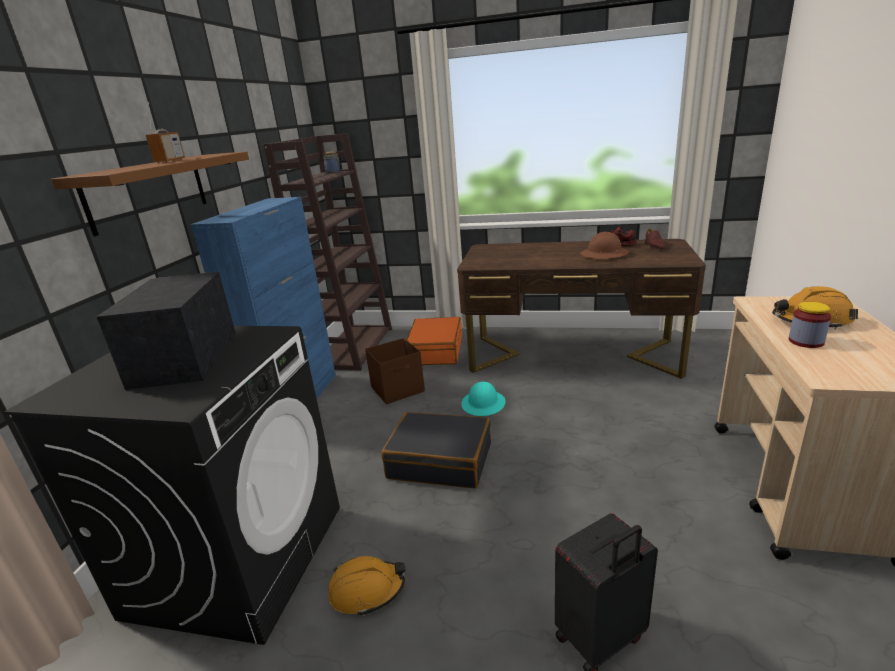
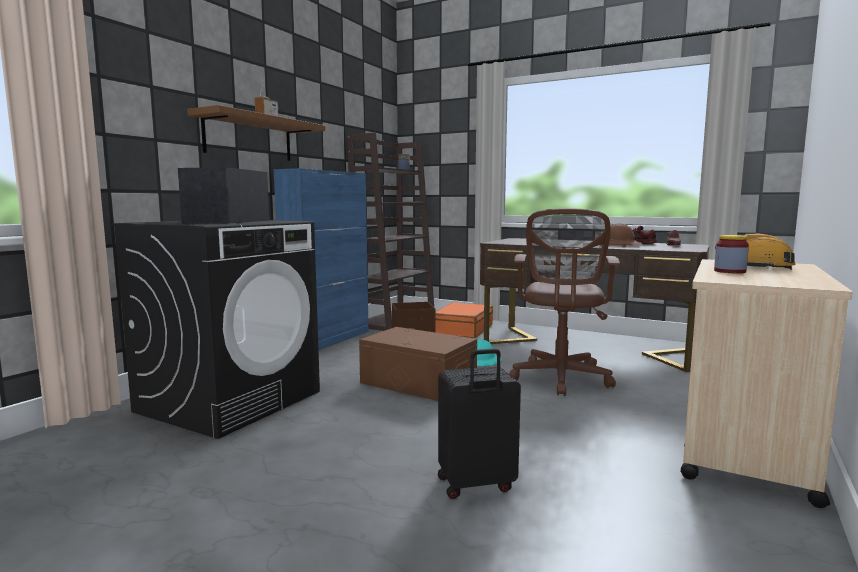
camera: 15 degrees right, 15 degrees down
(367, 590) = (309, 430): orange hard hat -> none
(440, 461) = (418, 382): black suitcase -> brown storage box
(578, 418) = (560, 379): none -> brown office chair

